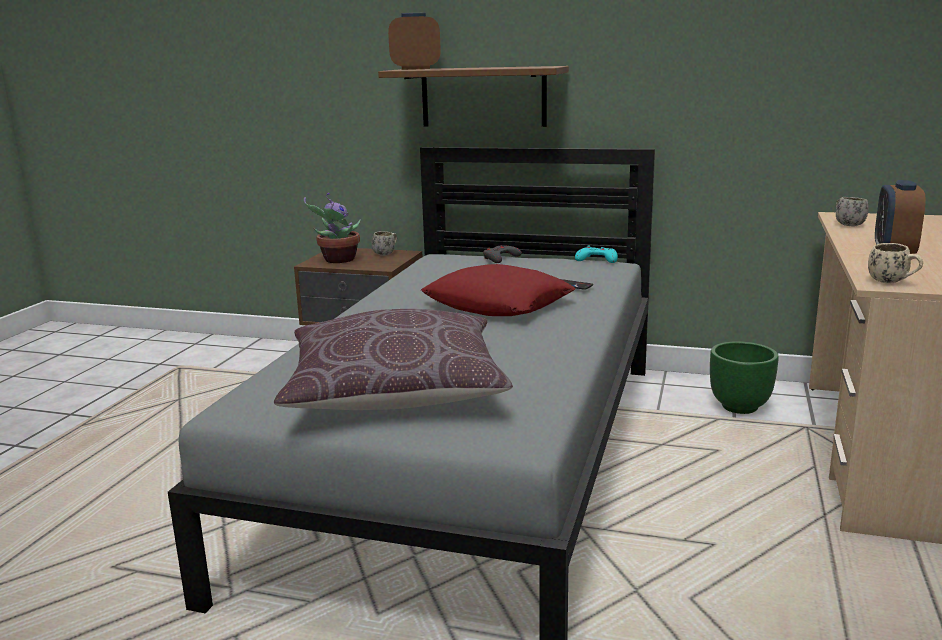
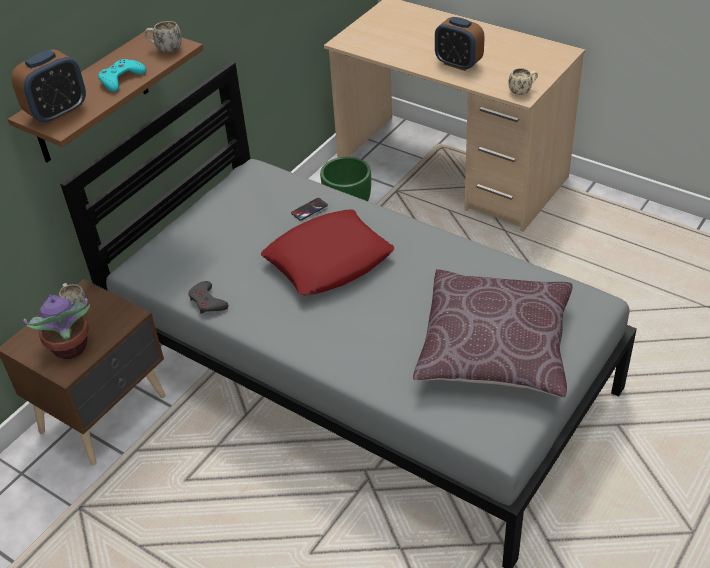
camera: 70 degrees left, 25 degrees up
(416, 69) = (57, 113): alarm clock -> alarm clock turned 150 degrees counterclockwise
(500, 258) = (184, 230): grey game controller -> grey game controller (207, 302)
(597, 259) = (235, 176): turquoise game controller -> turquoise game controller (121, 79)
(846, 224) = (374, 50): white mug -> white mug (165, 49)

